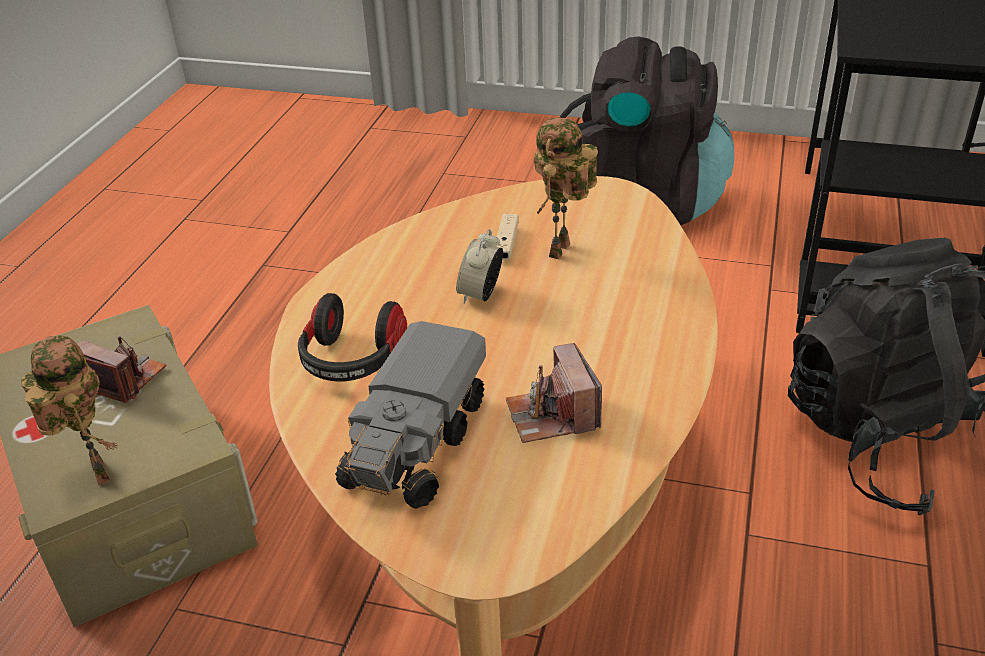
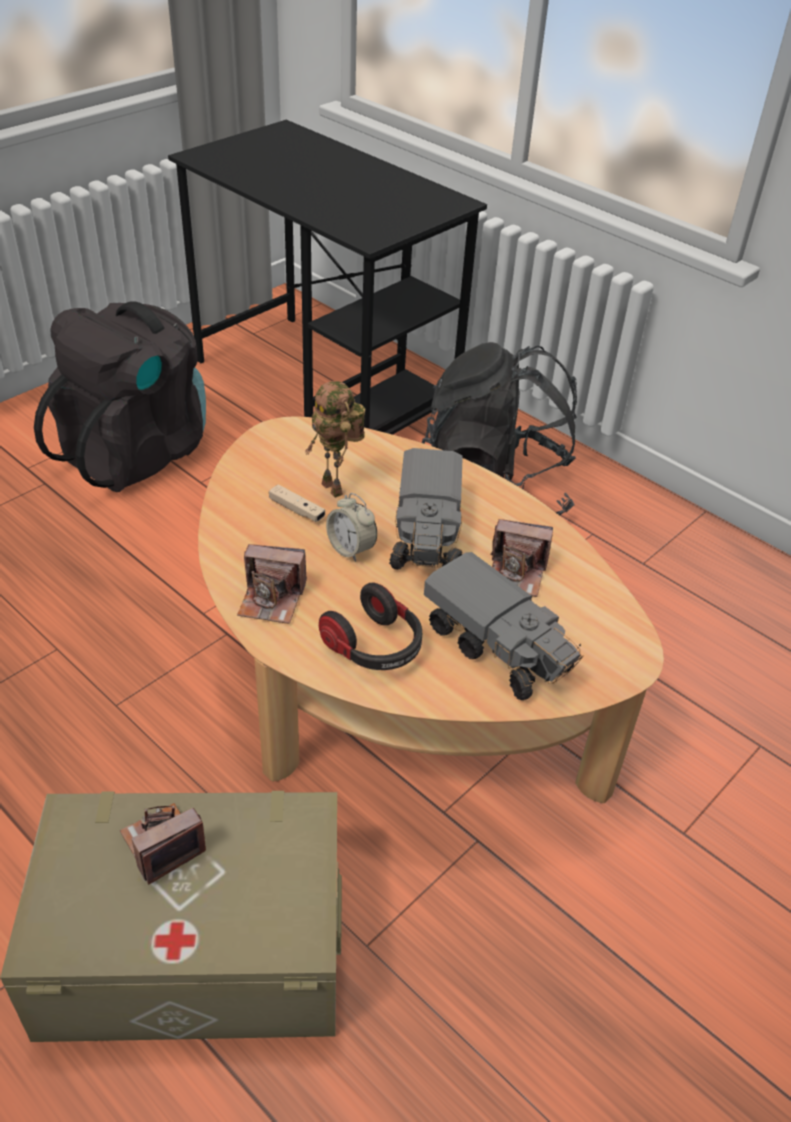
camera: 65 degrees left, 5 degrees up
(95, 473) = (287, 901): toy robot -> none
(369, 280) = (272, 599): none -> camera
(551, 332) = (427, 535): none -> toy truck

